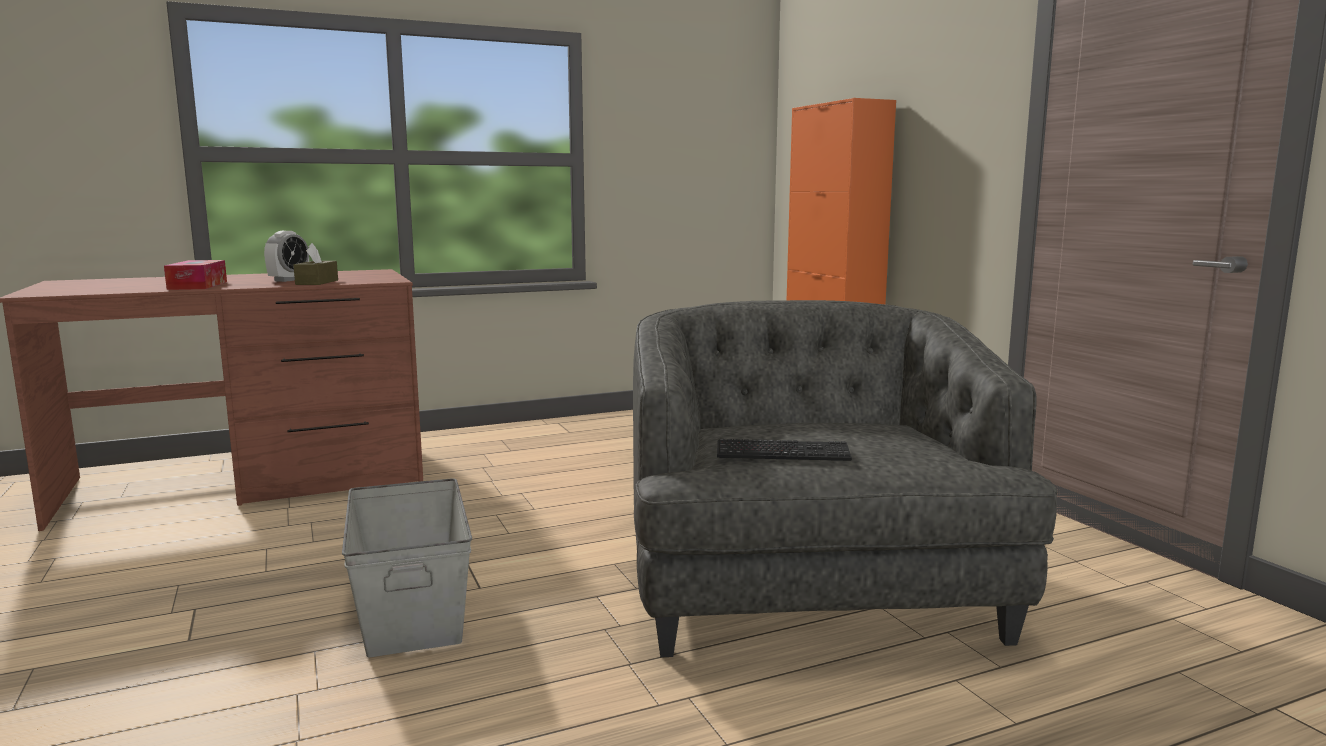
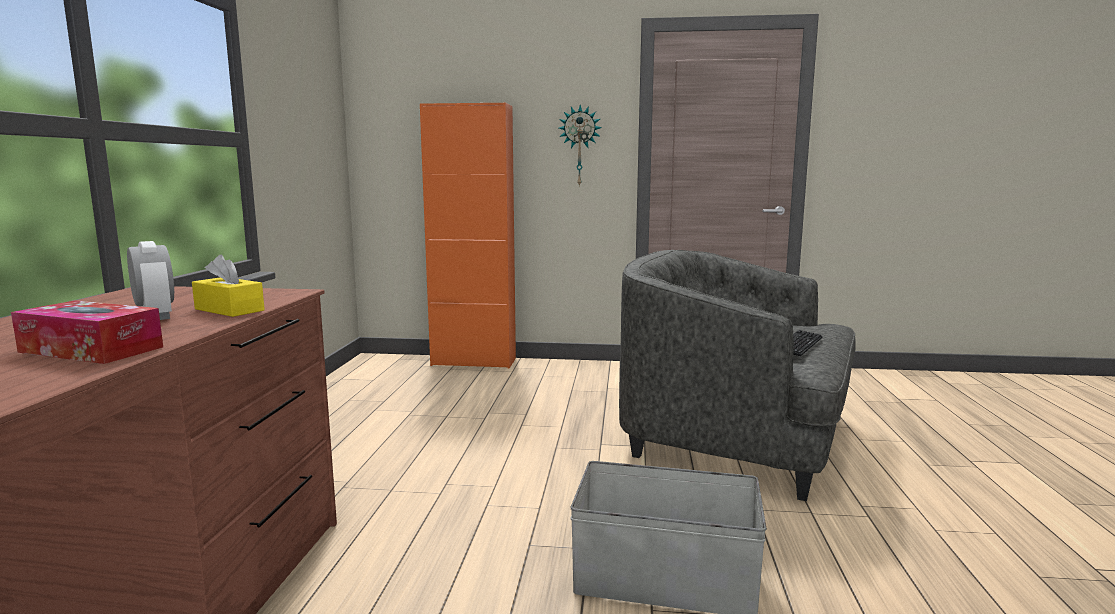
camera: 60 degrees left, 0 degrees up
(317, 282) = (229, 310): brown tissue box -> yellow tissue box
(959, 150) = (579, 146): none -> wall clock

